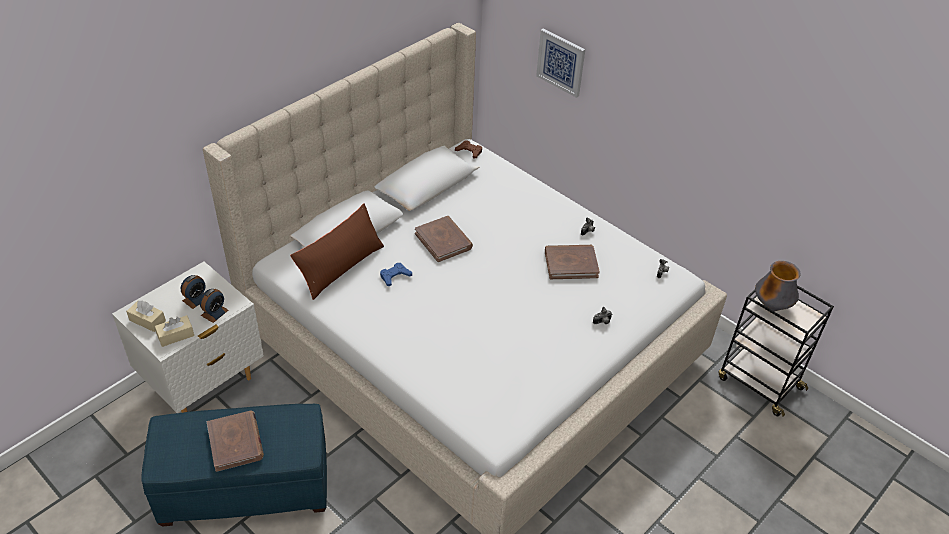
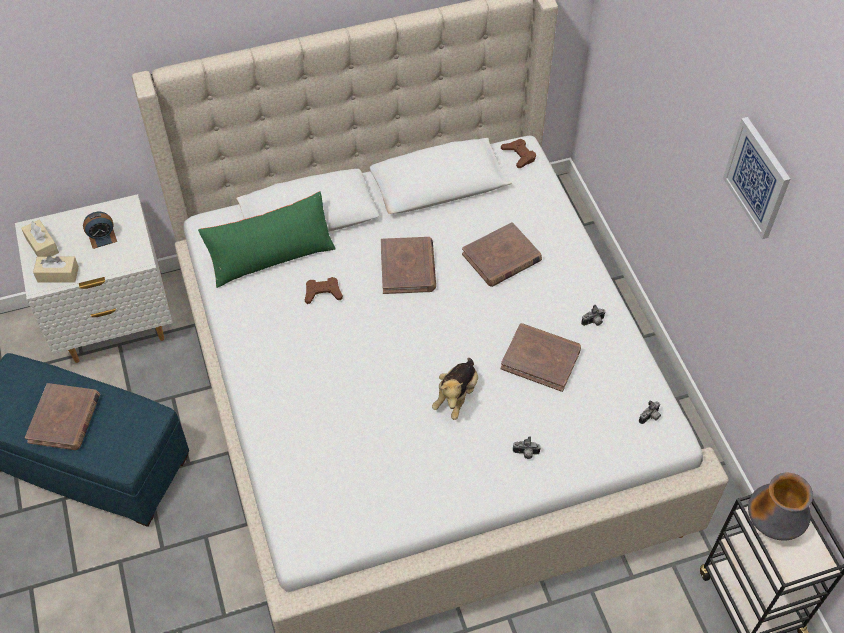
camera: 30 degrees right, 10 degrees up
(214, 312) = (111, 262): alarm clock -> none
(340, 267) = (271, 257): brown pillow -> green pillow
(395, 276) = (323, 293): blue game controller -> brown game controller
(502, 214) = (501, 258): none -> brown book
(532, 305) = (456, 396): none -> plush toy
(561, 62) = (656, 82): picture -> picture (758, 177)

